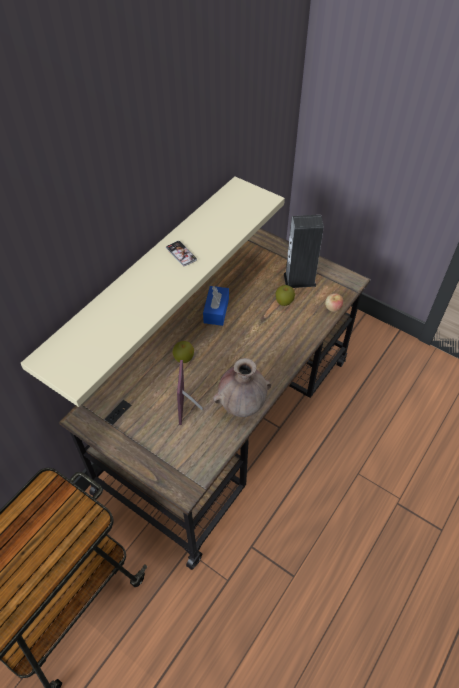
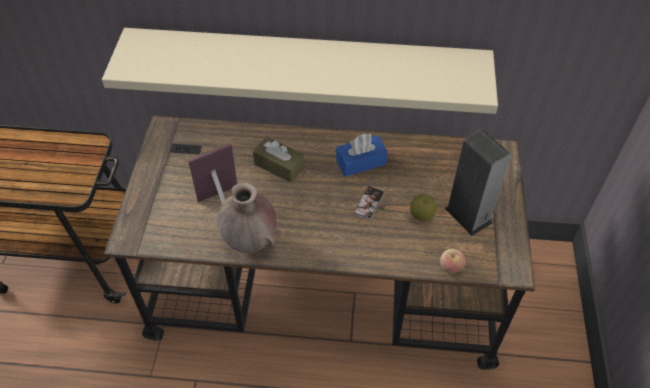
camera: 60 degrees right, 0 degrees up
(181, 254) = (331, 63): phone -> phone (369, 203)
(184, 358) = (279, 165): apple -> brown tissue box

